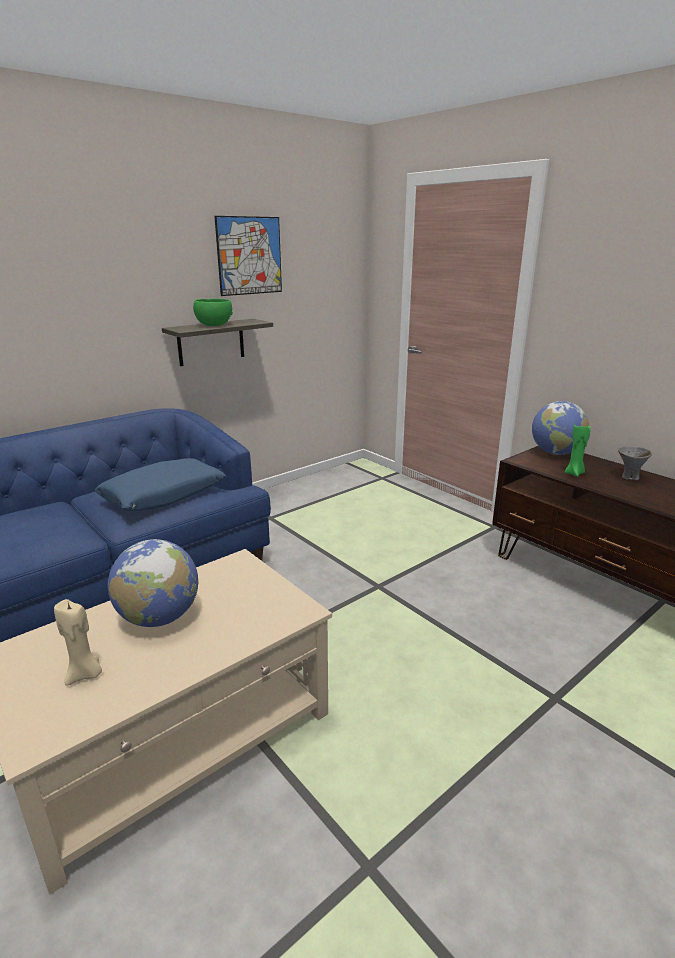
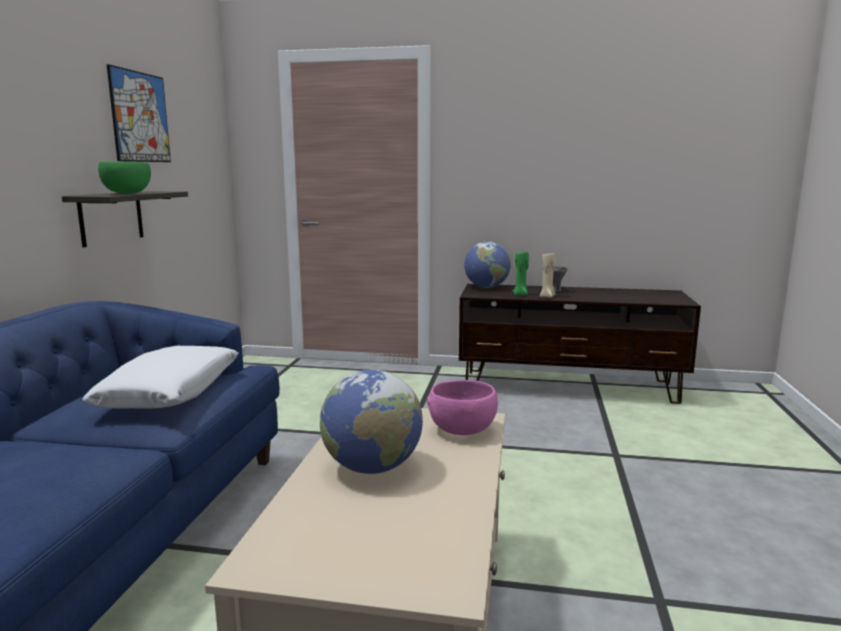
camera: 40 degrees left, 10 degrees down
(85, 674) = (390, 528): beige candle -> beige candle (547, 297)
(163, 495) = (171, 391): blue pillow -> white pillow
(269, 614) = (463, 430): none -> pink bowl

